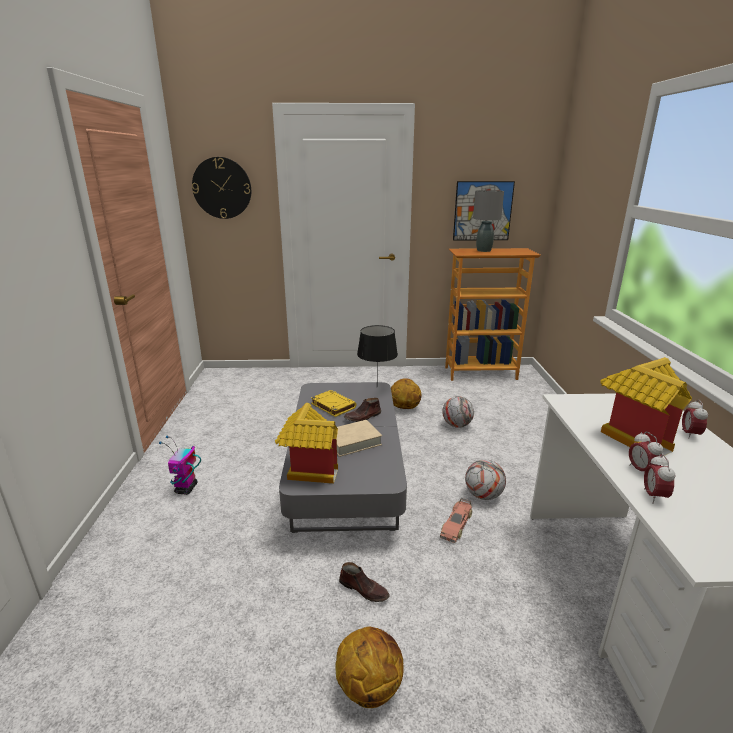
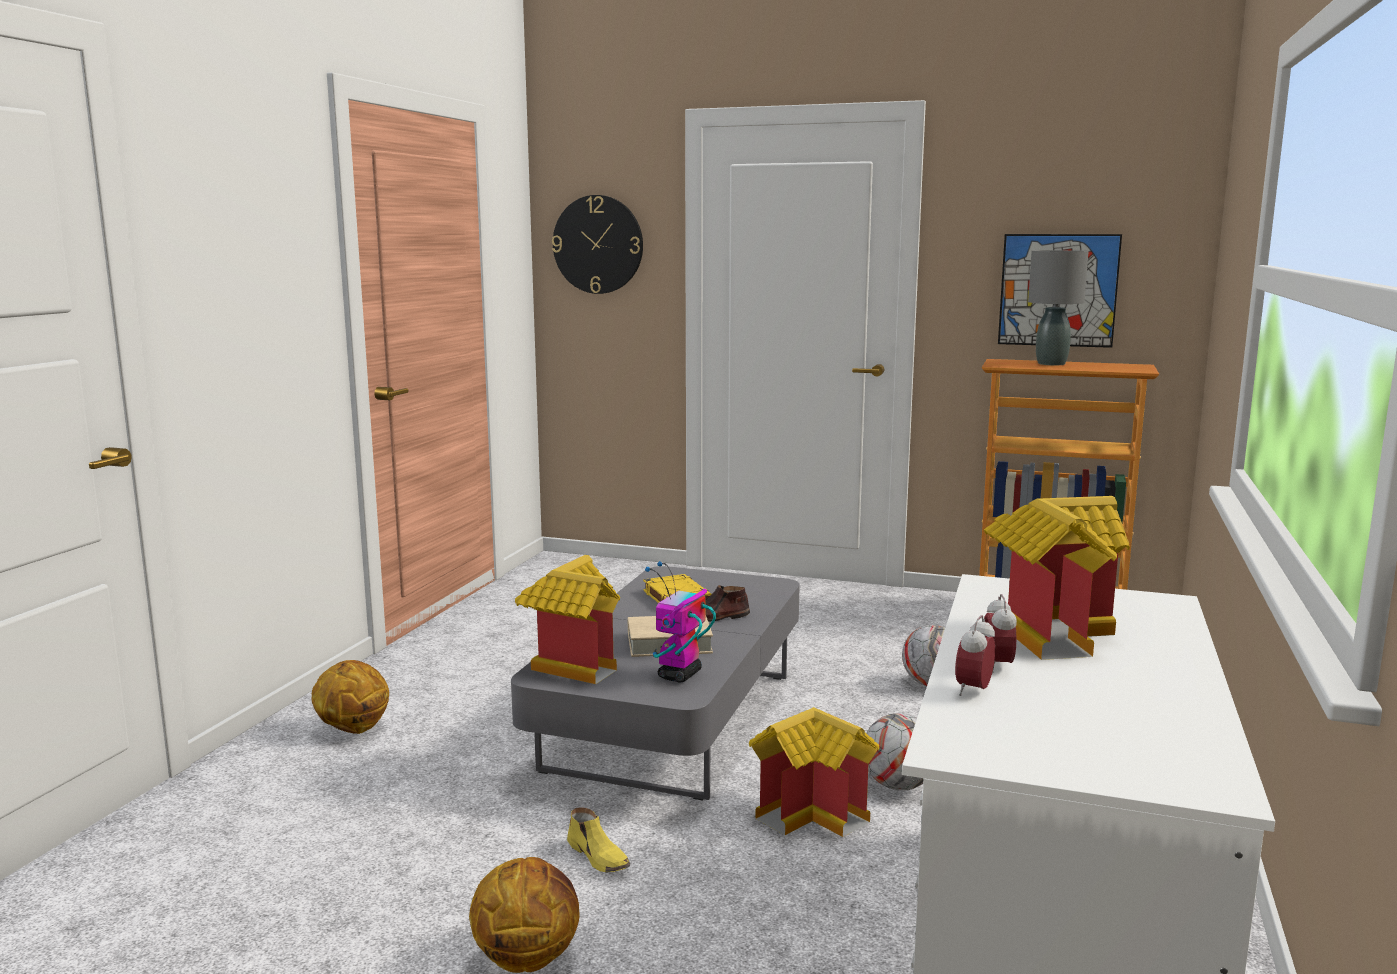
camera: 20 degrees right, 10 degrees down
(186, 489) = (419, 696): toy robot -> toy robot (679, 675)
(364, 589) = (599, 857): brown shoe -> yellow shoe
(376, 387) = (772, 584): black table lamp -> none
(404, 407) = (850, 646): basketball -> basketball (352, 729)
(456, 525) = (815, 813): toy car -> toy house
(690, 434) = (1162, 644): alarm clock -> none

